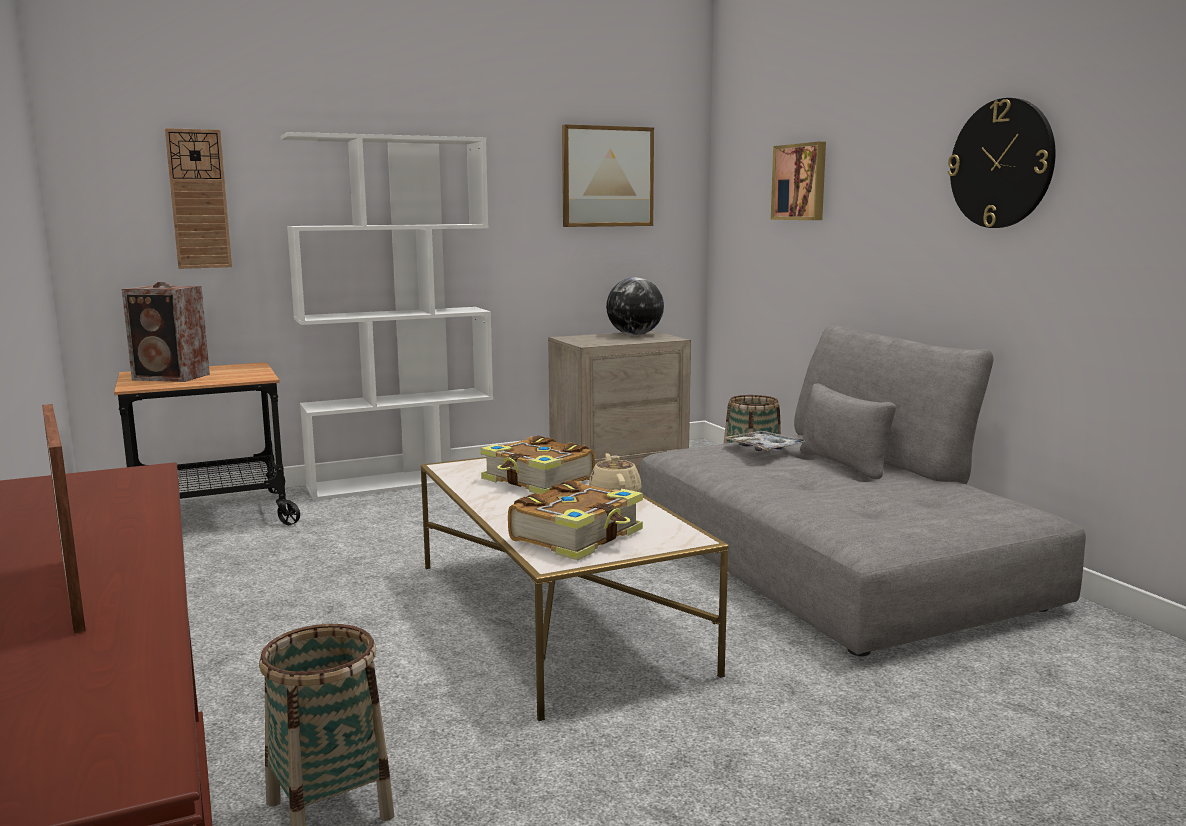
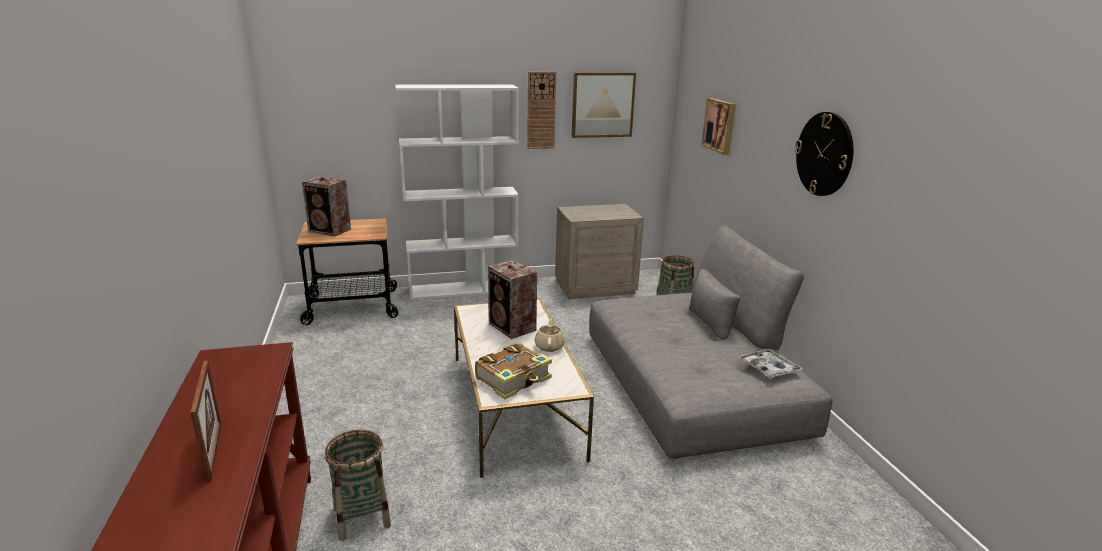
camera: 10 degrees right, 10 degrees up
(199, 199) = (348, 123): wall clock -> wall clock (541, 110)
(538, 481) = (512, 328): book -> speaker
(635, 335) = (611, 209): globe -> none
(765, 448) = (666, 305): tray -> tray (769, 369)

